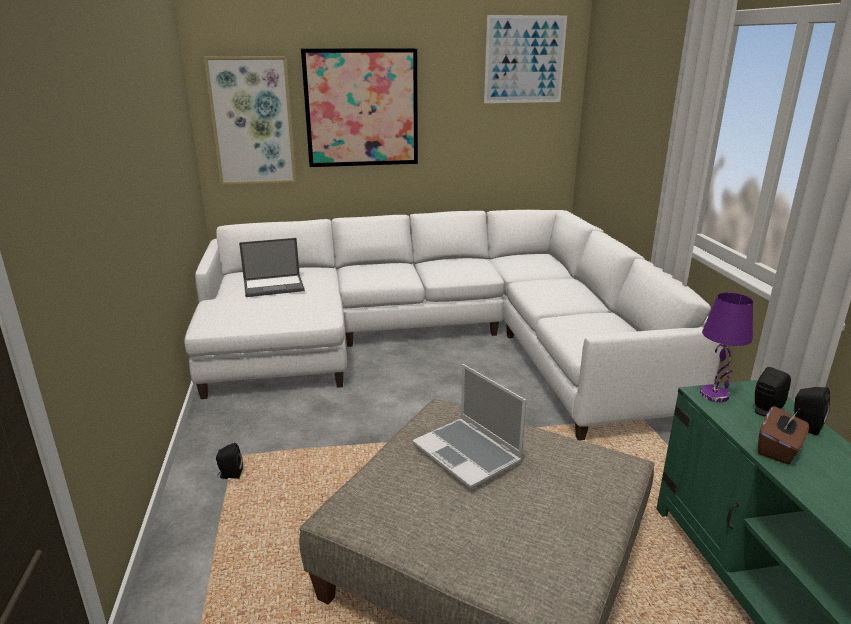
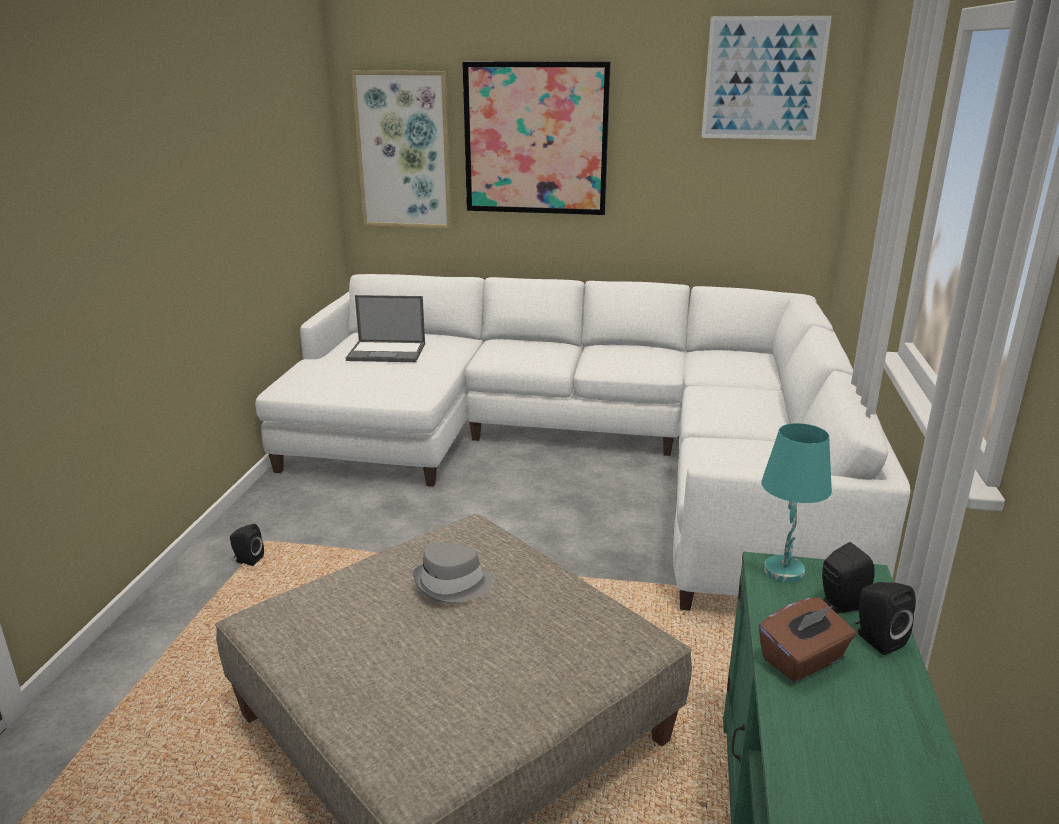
camera: 20 degrees right, 0 degrees up
(468, 454) = (452, 584): laptop -> grey hat
(715, 395) = (784, 571): purple table lamp -> turquoise table lamp

